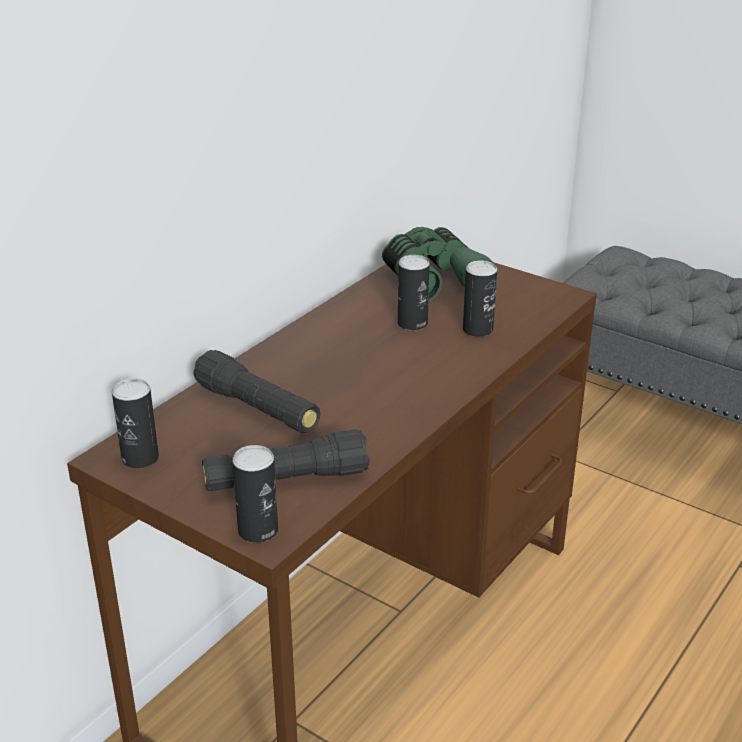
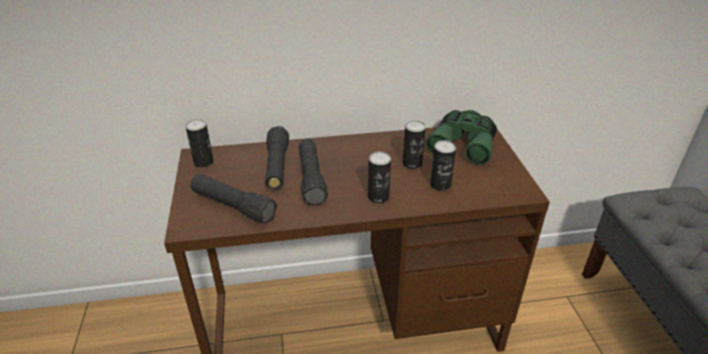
camera: 45 degrees right, 5 degrees up
(258, 530) = (187, 222): can -> can (378, 197)
(327, 398) = (311, 179): none -> black flashlight

